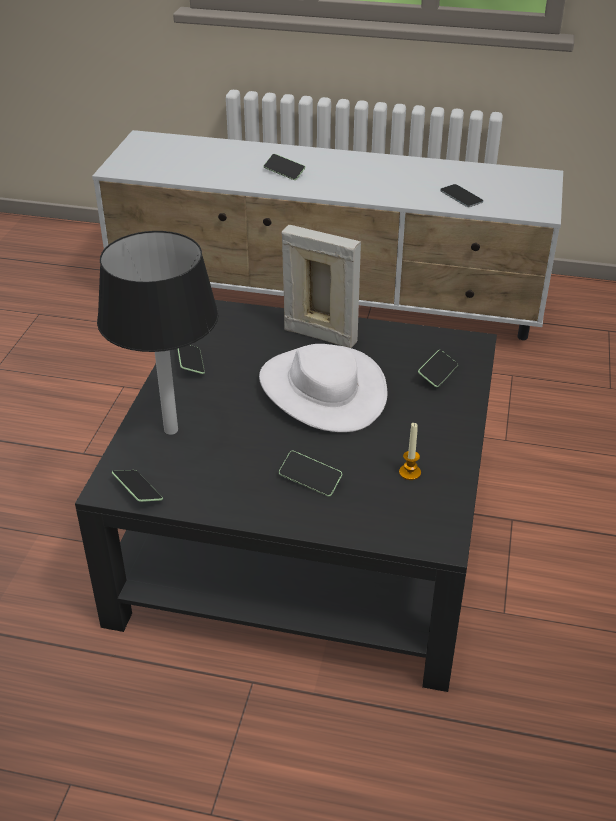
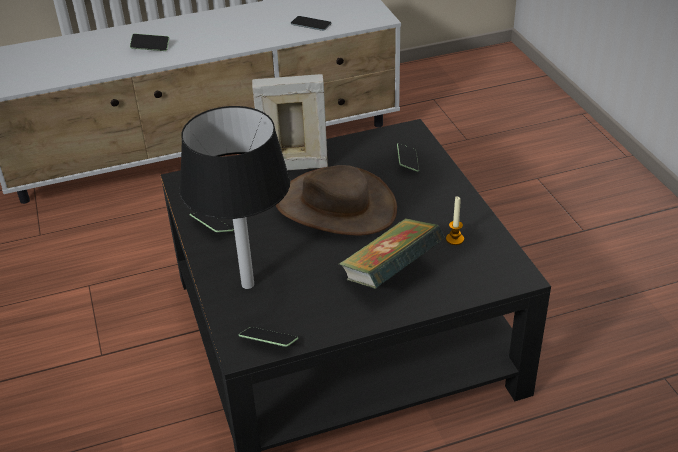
camera: 30 degrees left, 0 degrees up
(310, 480) = (391, 274): phone -> book
(322, 390) = (336, 206): white hat -> brown hat

